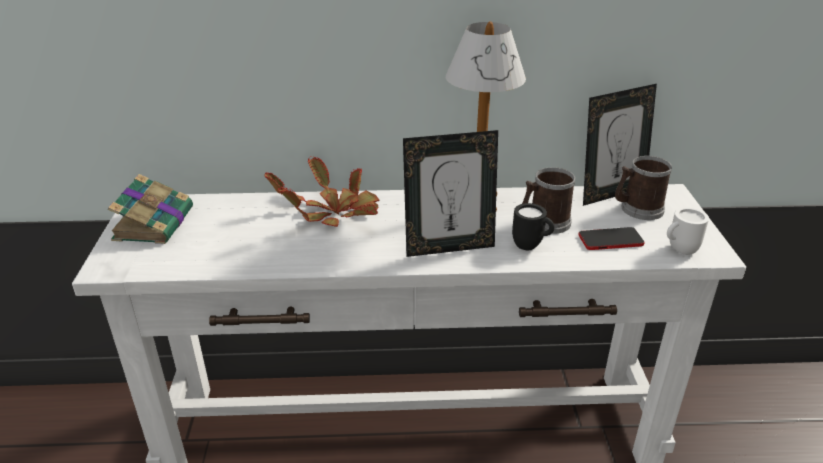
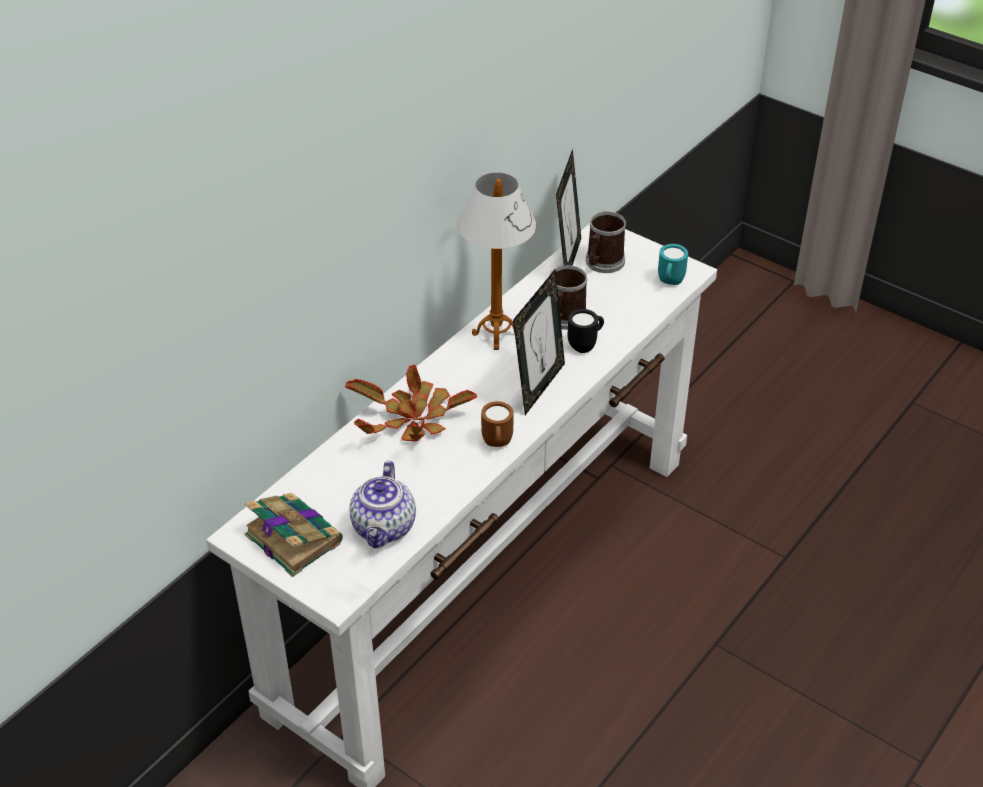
camera: 50 degrees left, 10 degrees up
(200, 254) = (384, 529): none -> teapot
(355, 260) = (497, 444): none -> brown mug
(610, 240) = (622, 304): phone -> none
(679, 250) = (669, 283): white mug -> turquoise mug

